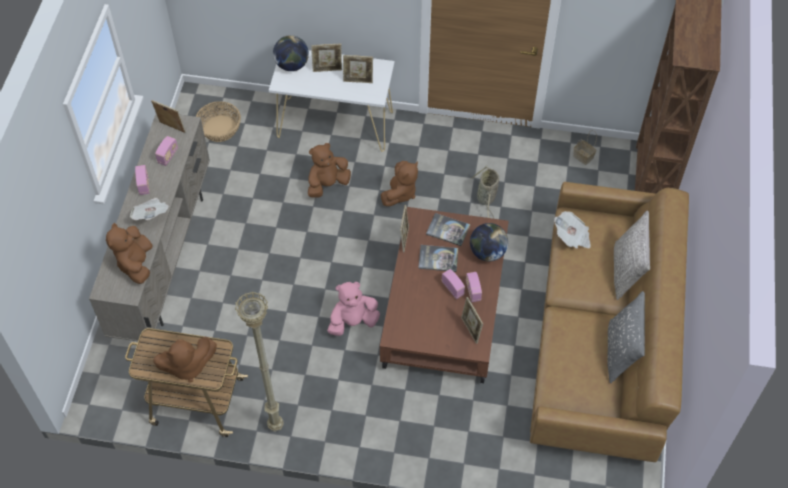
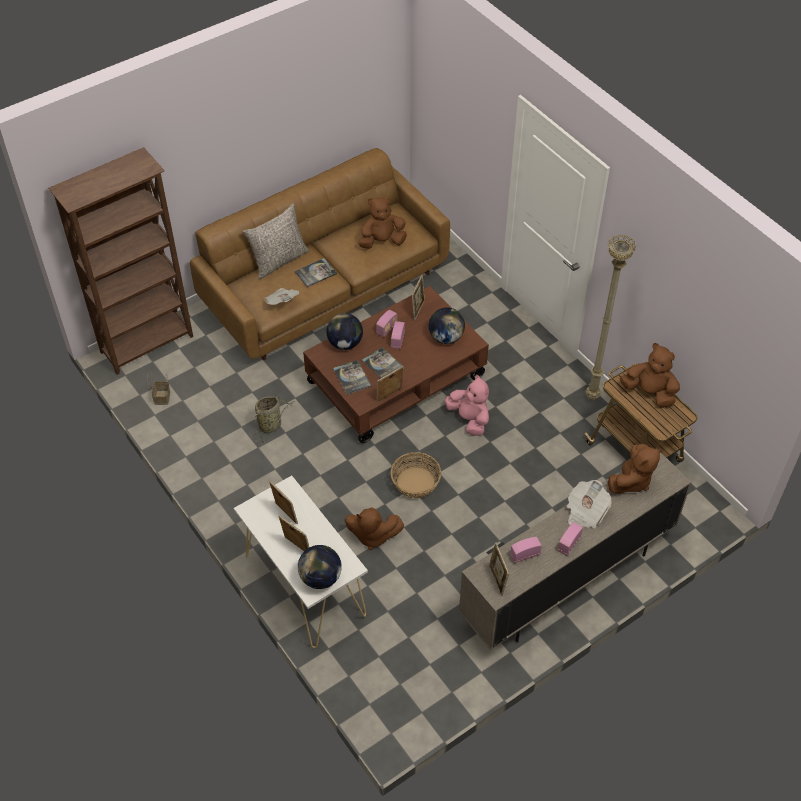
camera: 135 degrees left, 5 degrees down
(219, 128) = (406, 670): basket -> basket (415, 483)
(353, 322) = (469, 419): pink plush toy -> pink plush toy turned 150 degrees counterclockwise
(400, 193) = (326, 481): brown plush toy -> brown plush toy (382, 241)
(419, 323) = (446, 337): none -> globe
(584, 284) = (315, 273): none -> book
(621, 352) = (347, 227): grey pillow -> none

